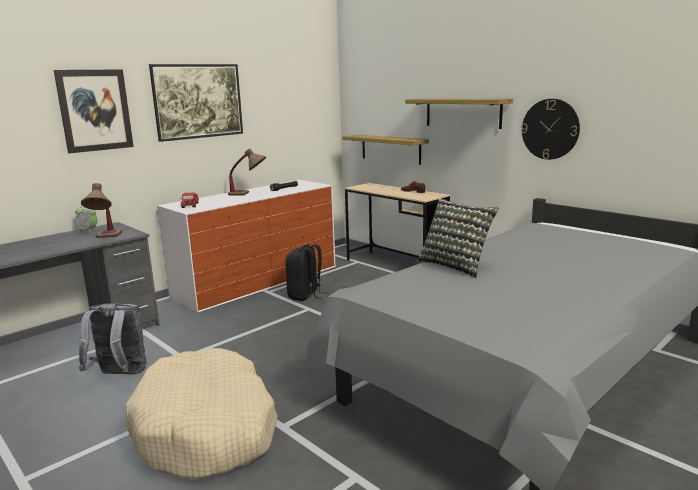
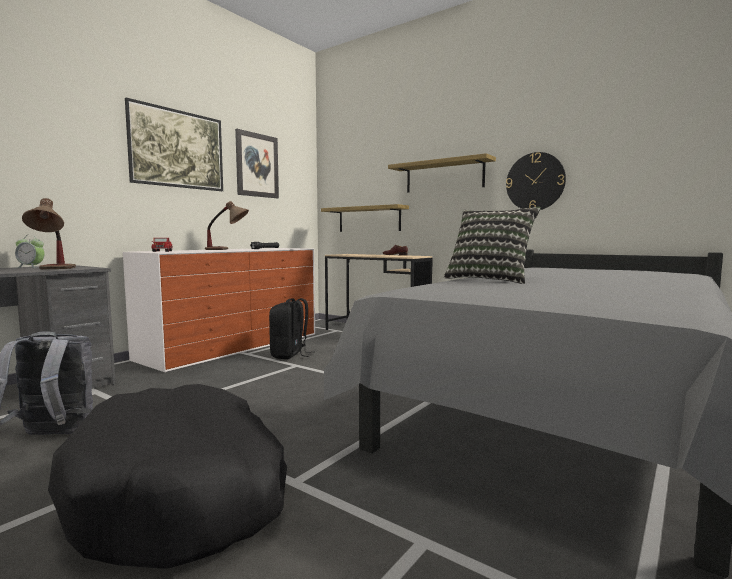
camera: 10 degrees left, 10 degrees down
(95, 110) = (54, 132): picture -> picture (257, 165)
(207, 429) = (182, 494): beige dog bed -> black dog bed

